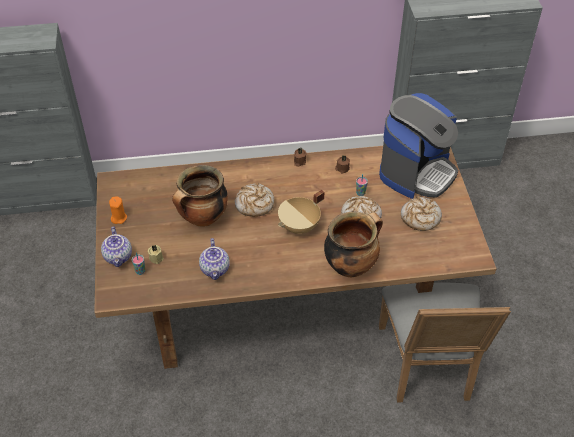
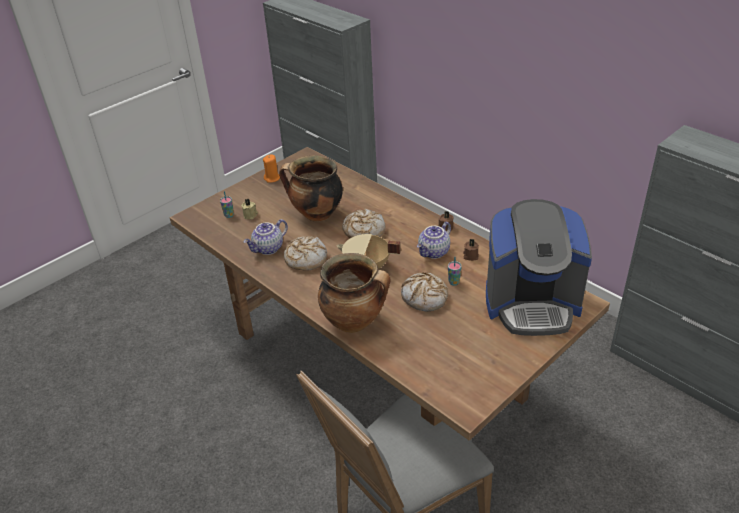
camera: 55 degrees right, 10 degrees down
(119, 257) = (233, 199): teapot -> teapot (434, 252)
(420, 218) = (471, 337): bread -> bread (305, 258)

